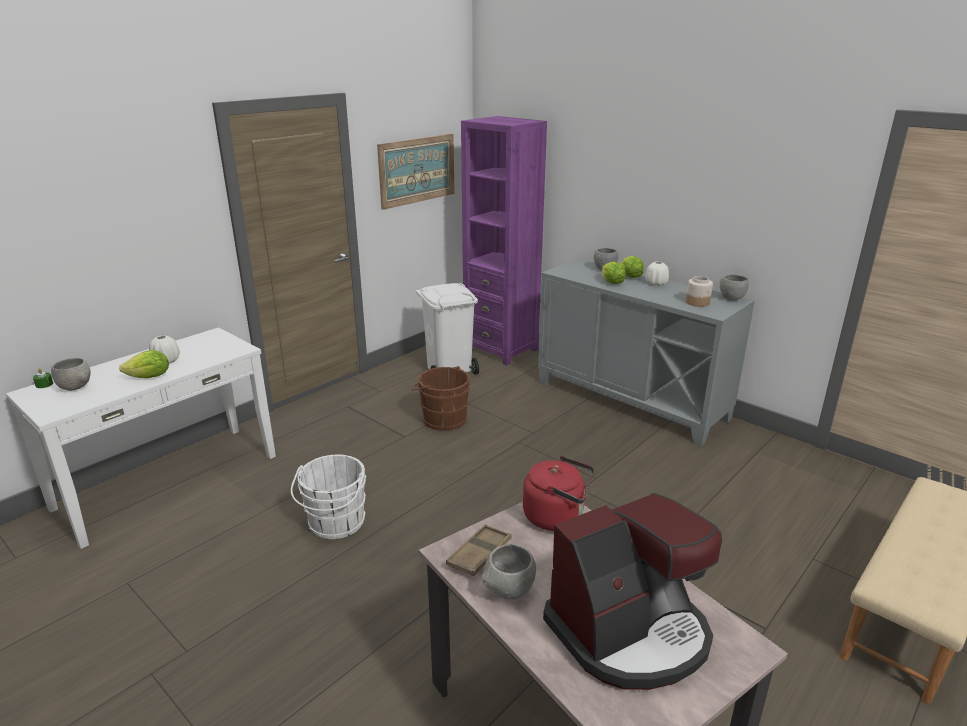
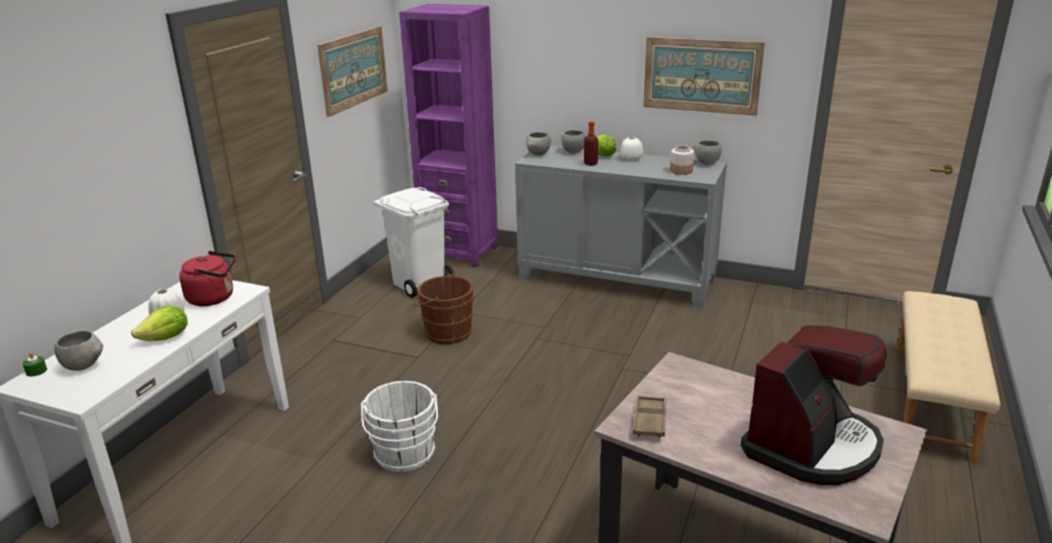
camera: 20 degrees left, 0 degrees up
(508, 591) = (697, 442): grey bowl -> grey bowl (538, 154)
(557, 516) = (689, 376): red kettle -> red kettle (214, 298)
(611, 283) = (590, 164): lettuce -> bottle
(738, 206) = (701, 75): none -> picture

